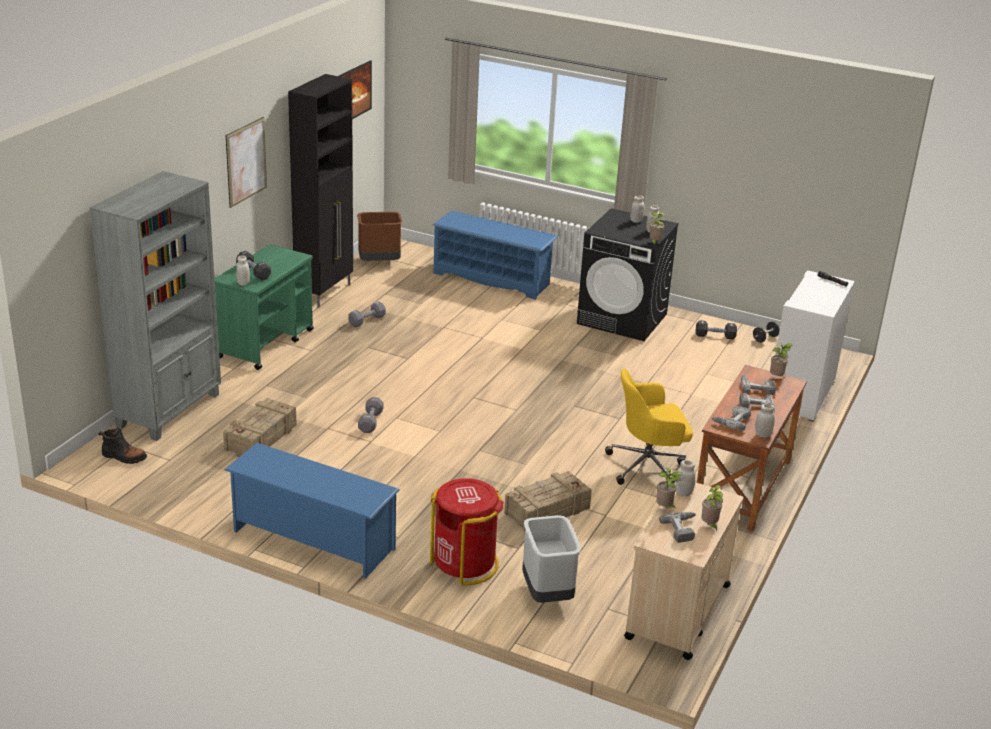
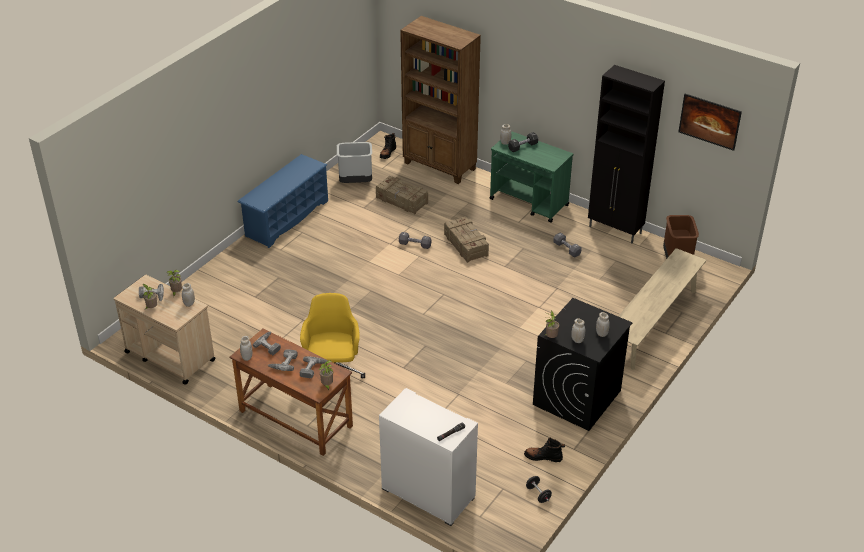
camera: 100 degrees right, 10 degrees up
(170, 410) = (440, 166): grey bookcase -> brown bookcase
(246, 162) = (565, 84): picture -> none
(465, 563) = (246, 274): red trash can -> none
(492, 279) = (653, 324): blue shoe rack -> beige bench
(546, 511) = (291, 313): crate -> crate (466, 244)
(546, 593) = (207, 303): grey trash can -> grey trash can (356, 182)
(715, 336) = (543, 457): black dumbbell -> black boot

